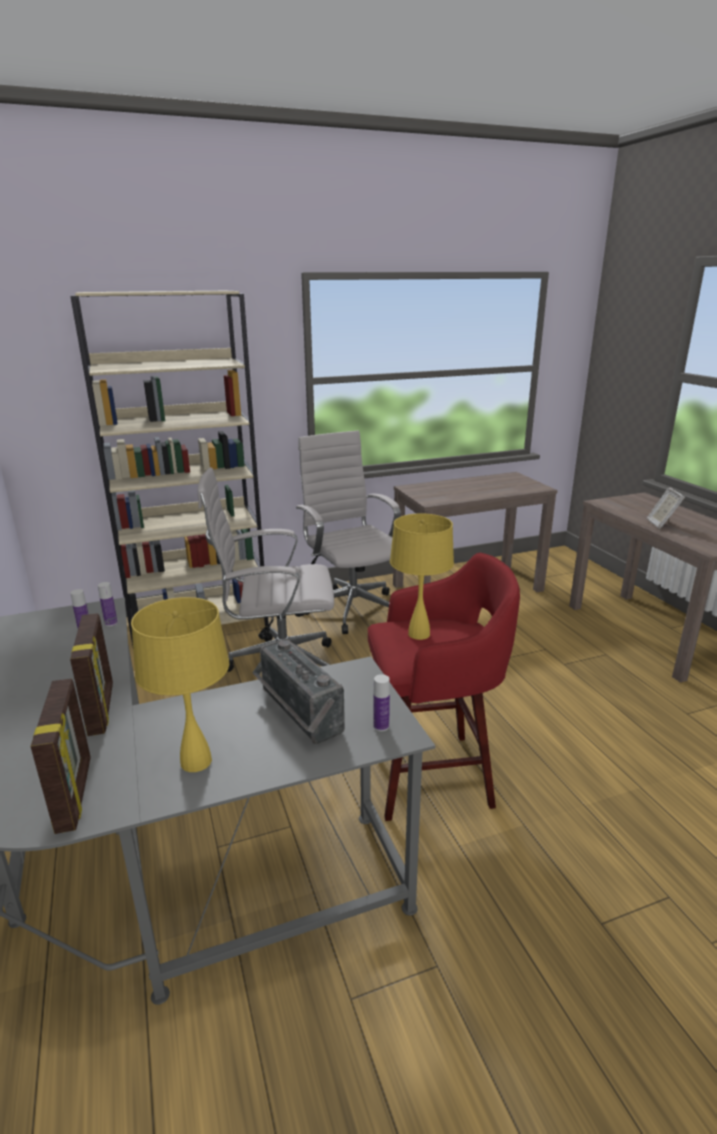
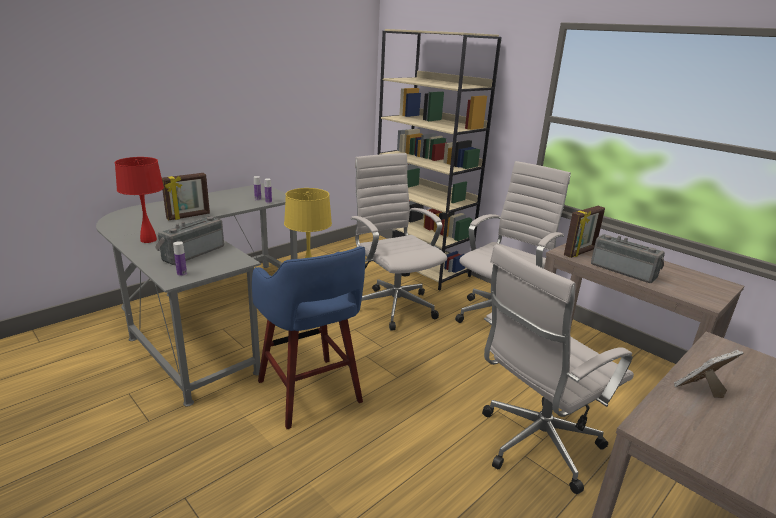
camera: 65 degrees right, 0 degrees up
(76, 794) = (126, 225): picture frame -> picture frame (580, 252)
(196, 761) = (148, 240): yellow table lamp -> red table lamp
(433, 775) = (310, 393): red stool -> blue stool
(478, 493) = (624, 270): none -> radio
(552, 655) = (534, 445): none -> white office chair

